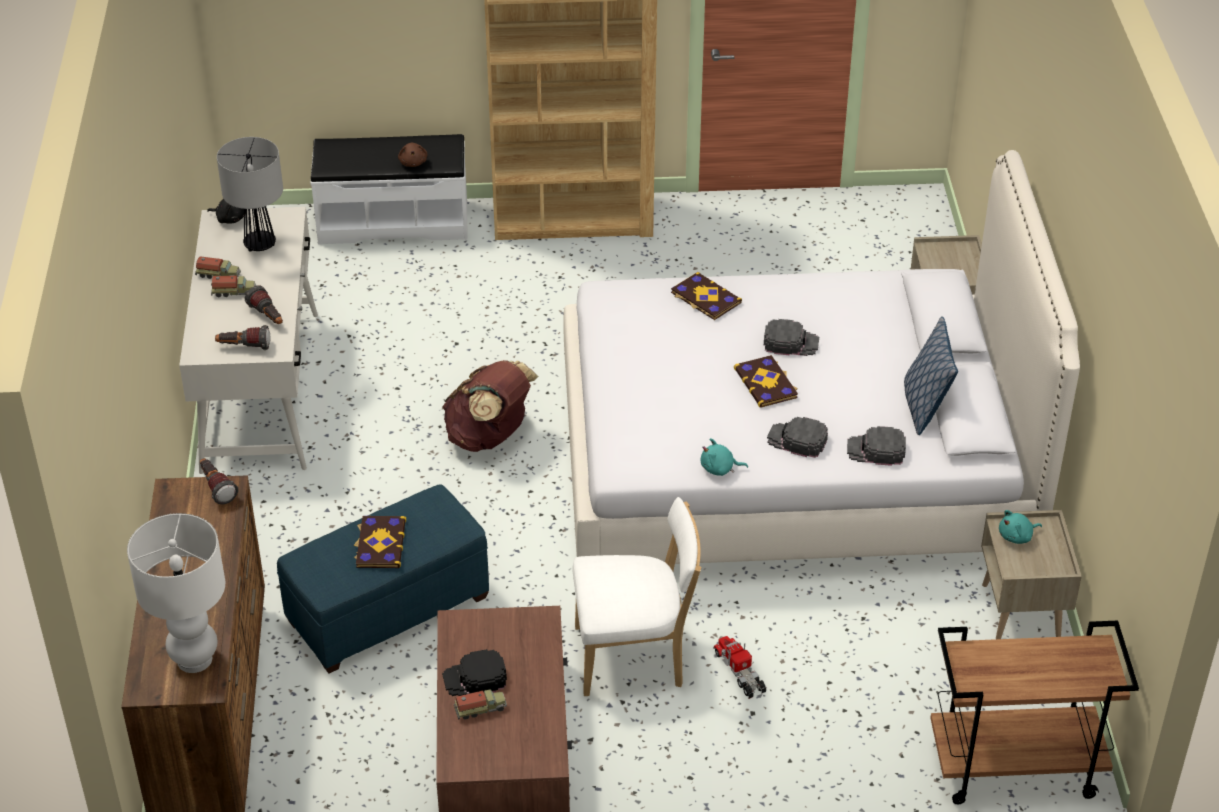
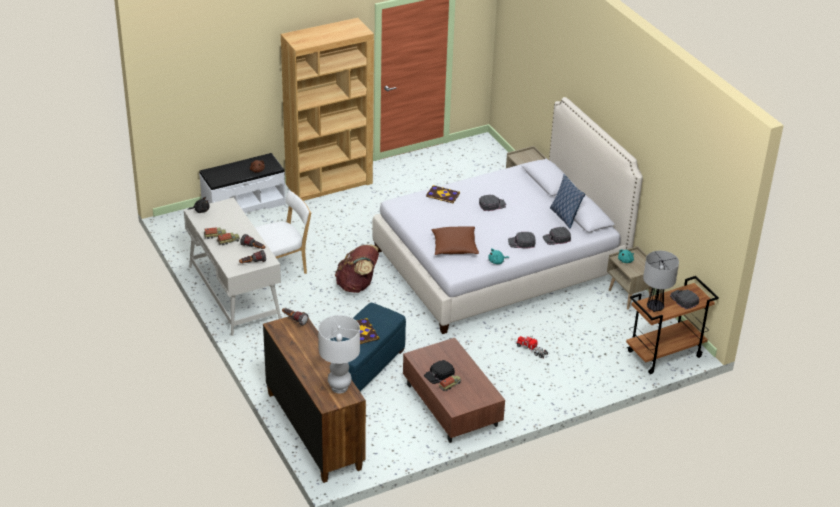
camera: 25 degrees left, 5 degrees down
(259, 244) = (224, 218): table lamp -> table lamp (654, 307)
(634, 657) = (484, 356): white chair -> white chair (282, 268)
(655, 414) = (454, 247): none -> brown pillow
(766, 383) = (493, 223): book -> none
(1061, 669) = (683, 300): none -> black cap

